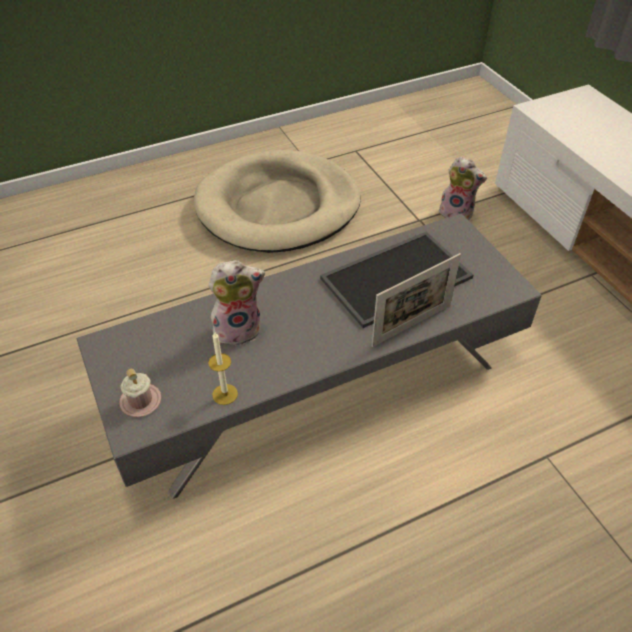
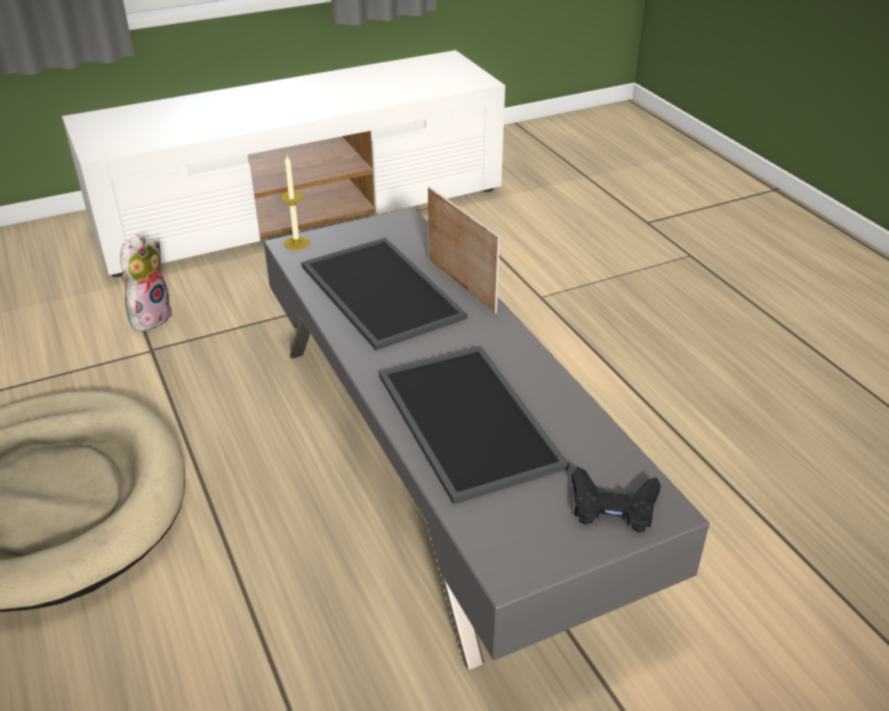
camera: 90 degrees left, 10 degrees down
(140, 401) = (613, 506): pink mug -> black game controller
(225, 394) = (586, 426): candle -> candle (296, 243)
(238, 329) = (472, 420): plush toy -> tray

